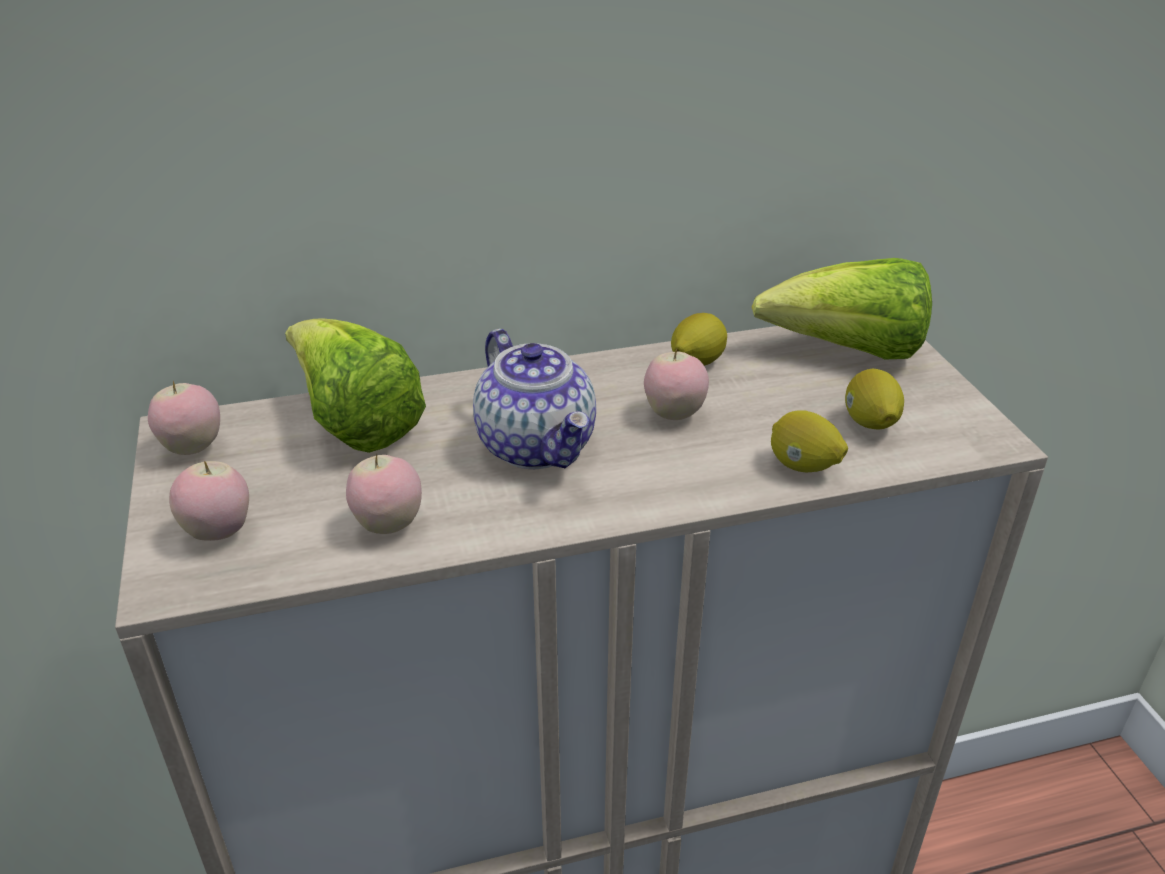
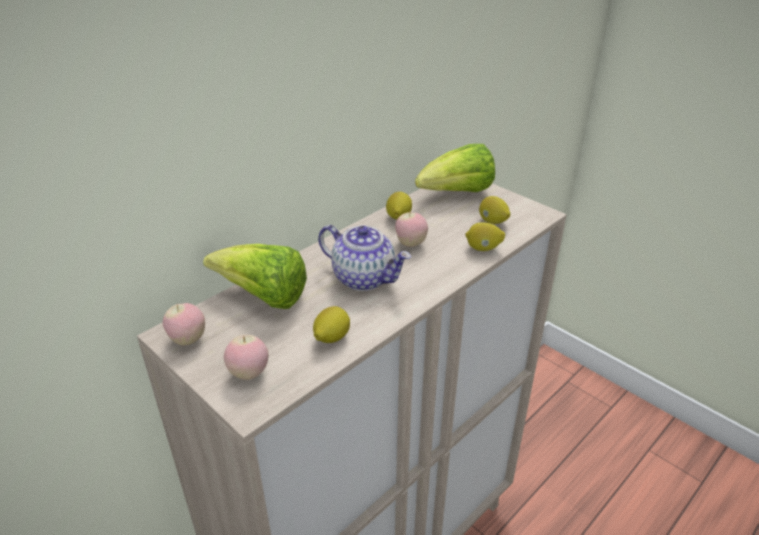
camera: 30 degrees left, 0 degrees up
(388, 525) = (331, 338): apple -> lemon

